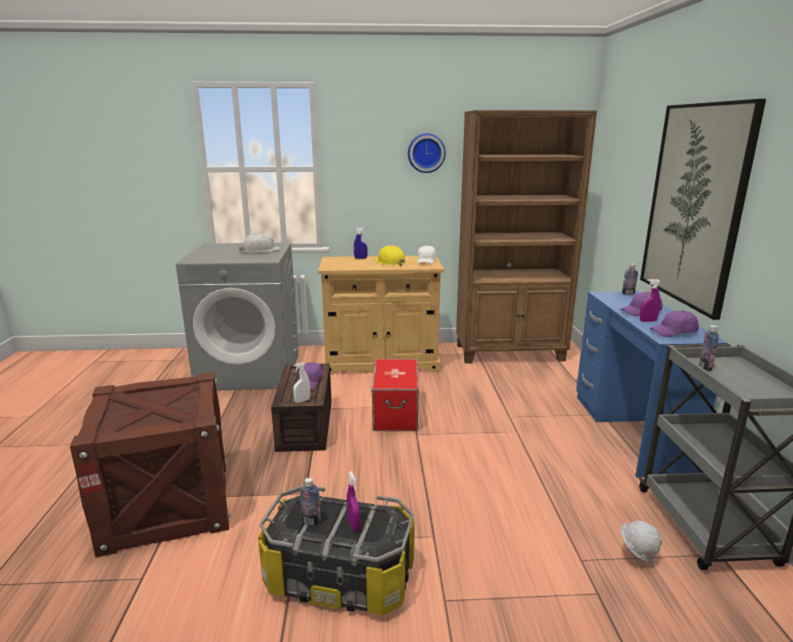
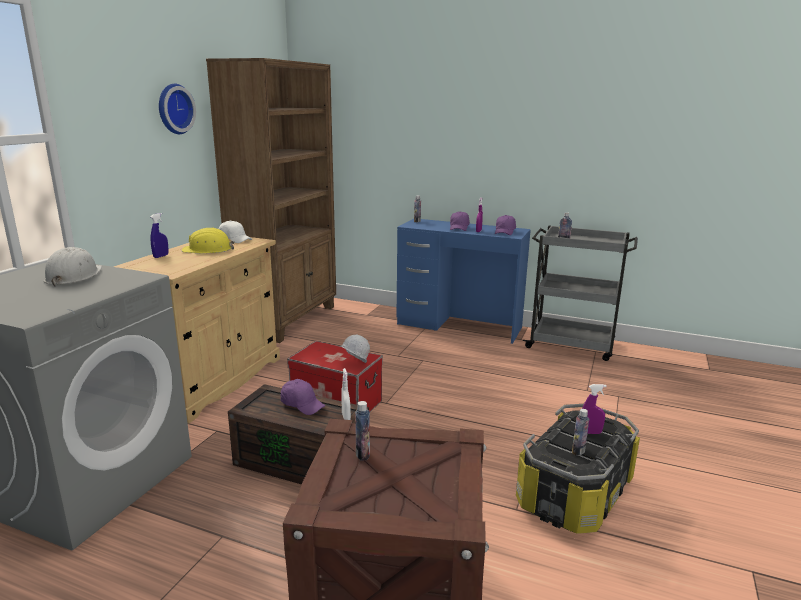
camera: 65 degrees left, 0 degrees up
(174, 392) = (362, 454): none -> bottle
(636, 557) = (590, 373): white hard hat -> white hard hat (354, 366)
(694, 205) = (467, 141): picture -> none

